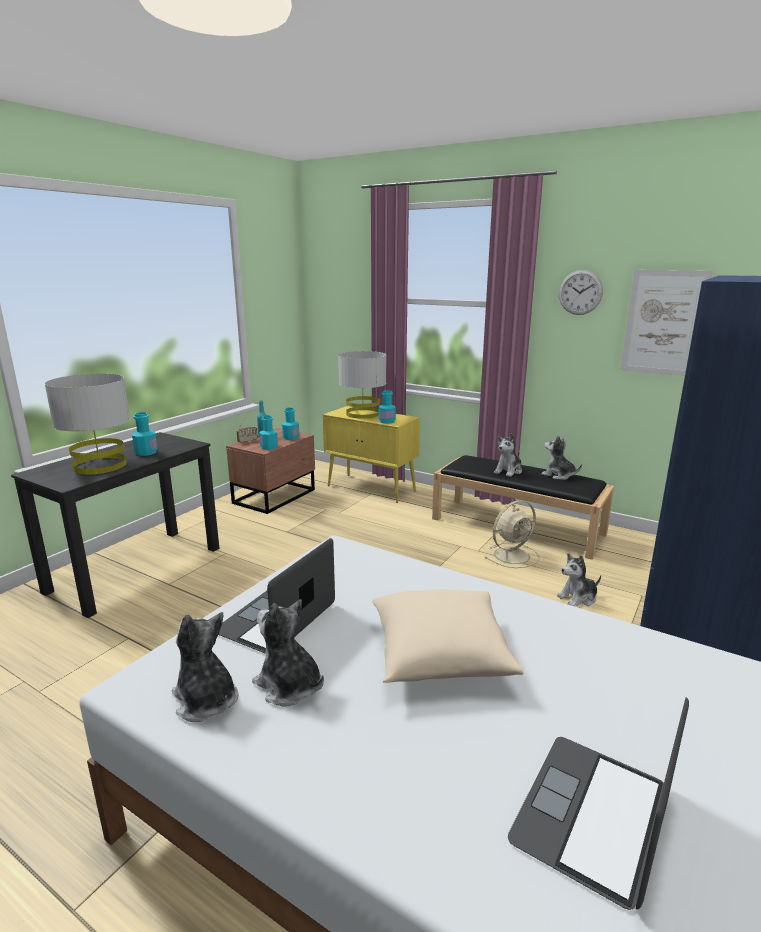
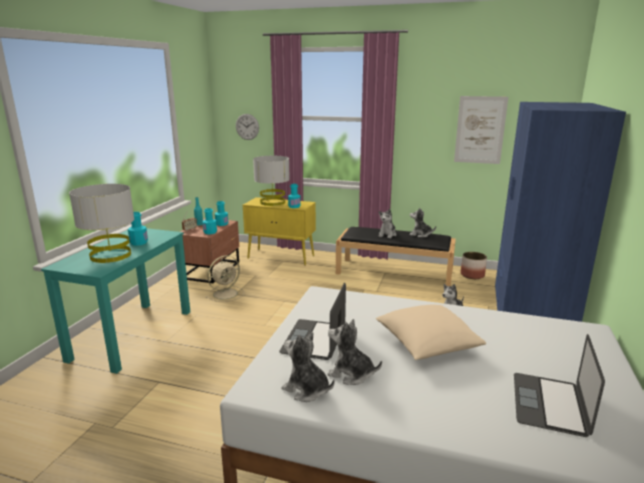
camera: 15 degrees left, 0 degrees up
(137, 569) = (133, 334): black desk -> turquoise desk
(513, 555) = (400, 291): beige fan -> beige fan (226, 293)
(580, 292) = (425, 111): wall clock -> wall clock (247, 127)
(637, 544) = (472, 275): none -> planter

